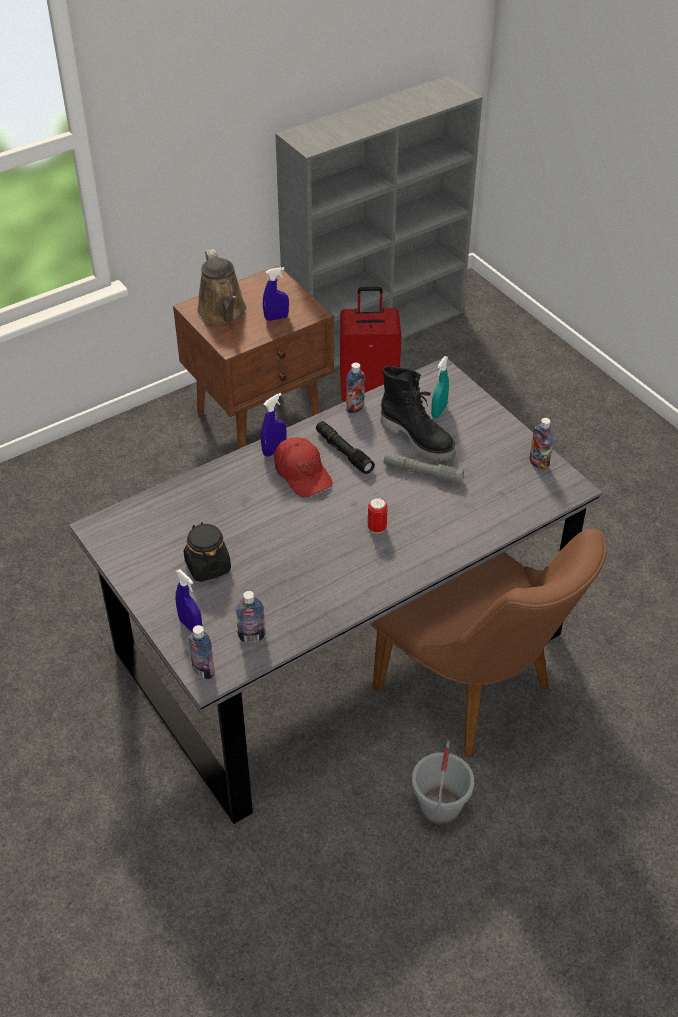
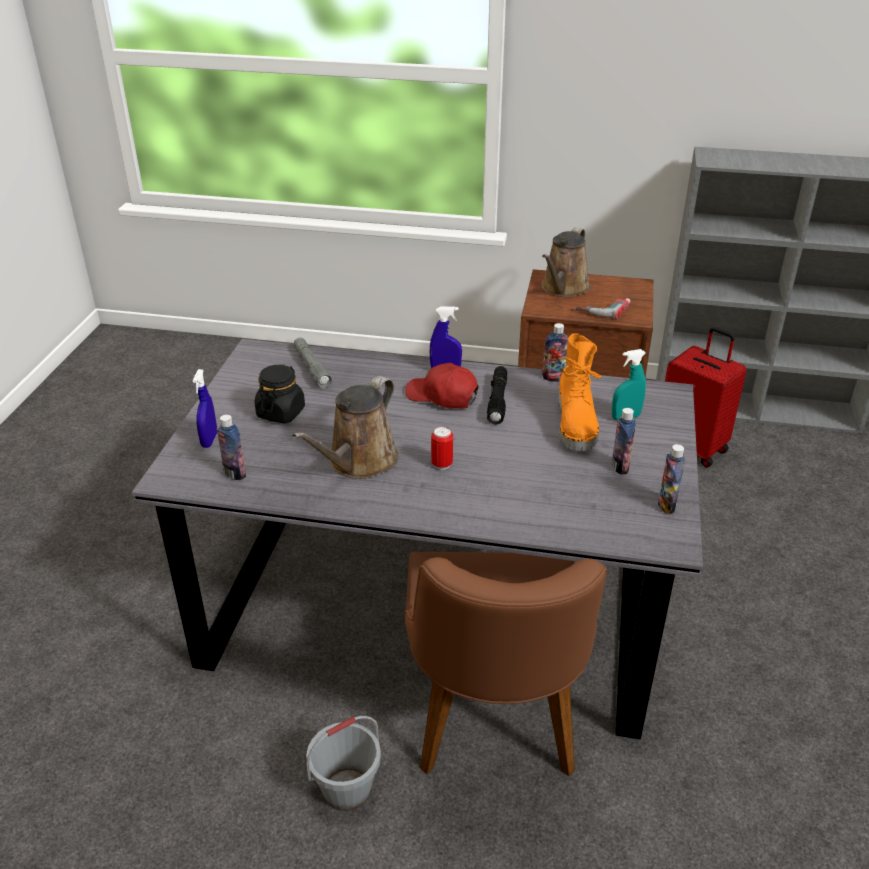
camera: 45 degrees right, 10 degrees down
(203, 671) = (169, 472): bottle -> bottle (620, 467)
(276, 318) = (601, 309): blue spray bottle -> power drill
(302, 473) = (442, 396): red cap -> red cap turned 105 degrees clockwise
(322, 565) = (358, 462): none -> brown watering can
(418, 438) = (577, 425): black boot -> orange boot
(422, 473) = (541, 450): grey flashlight -> grey flashlight (312, 368)

